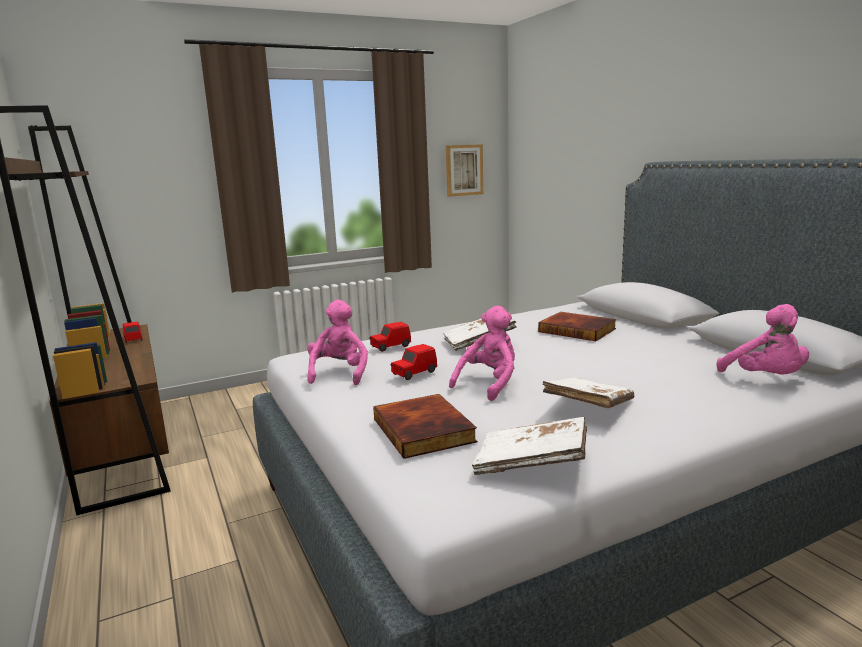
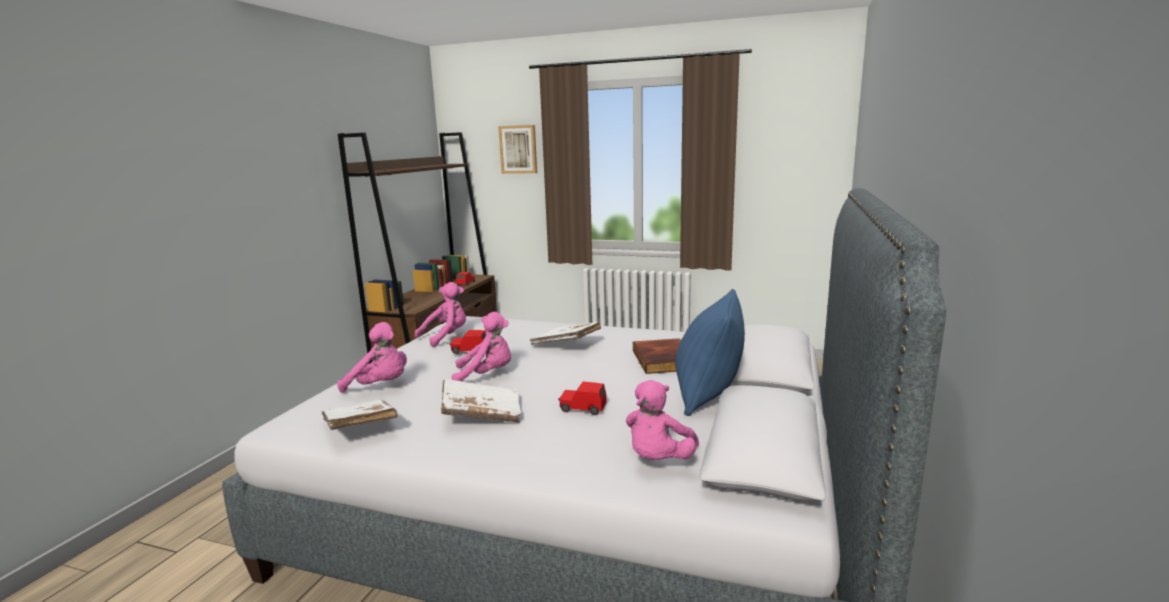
camera: 45 degrees right, 0 degrees up
(390, 346) = (513, 328): red toy car -> red toy car (582, 408)
(425, 430) = (380, 386): book -> pink plush toy
(463, 170) = (789, 173): picture -> picture (518, 149)
(666, 339) = (708, 394): none -> blue pillow

